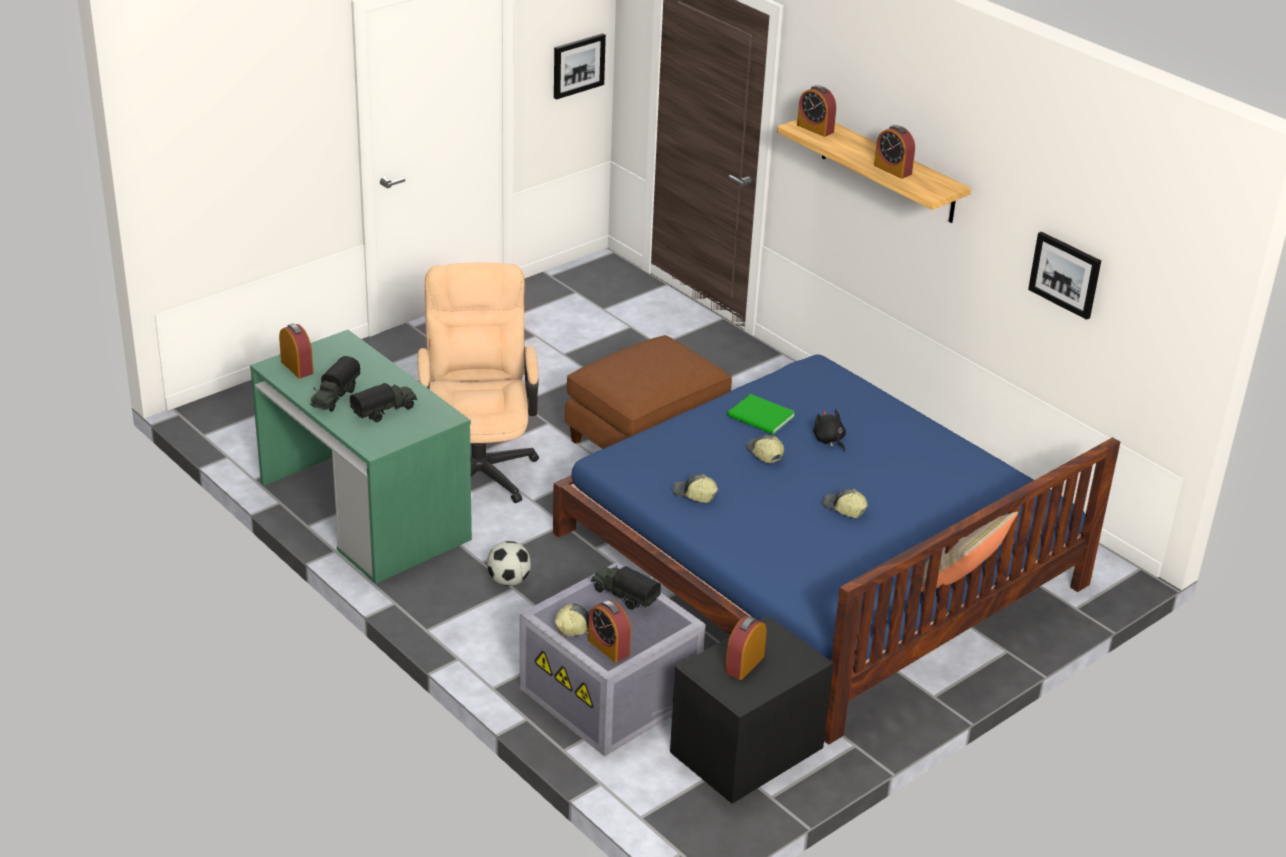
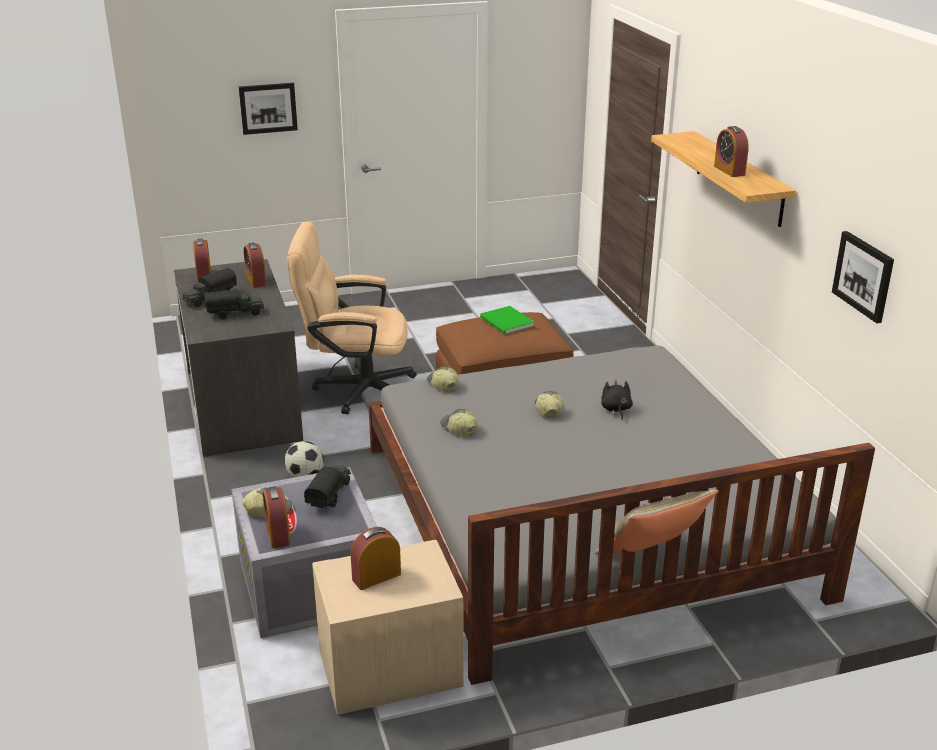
camera: 25 degrees right, 5 degrees down
(363, 511) = (241, 404): green desk -> grey desk
(479, 464) = (355, 389): beige office chair -> beige office chair turned 105 degrees counterclockwise
(578, 65) = (550, 103): picture -> picture (268, 108)
(624, 596) = (330, 495): toy truck -> toy truck turned 45 degrees clockwise
(745, 750) = (389, 668): black nightstand -> beige nightstand
(761, 417) = (568, 381): green book -> green book (506, 322)
(815, 128) = (684, 139): alarm clock -> alarm clock (256, 280)
(819, 559) = (583, 518): blue bed -> grey bed
(844, 509) = (586, 466): cap -> cap (442, 384)

